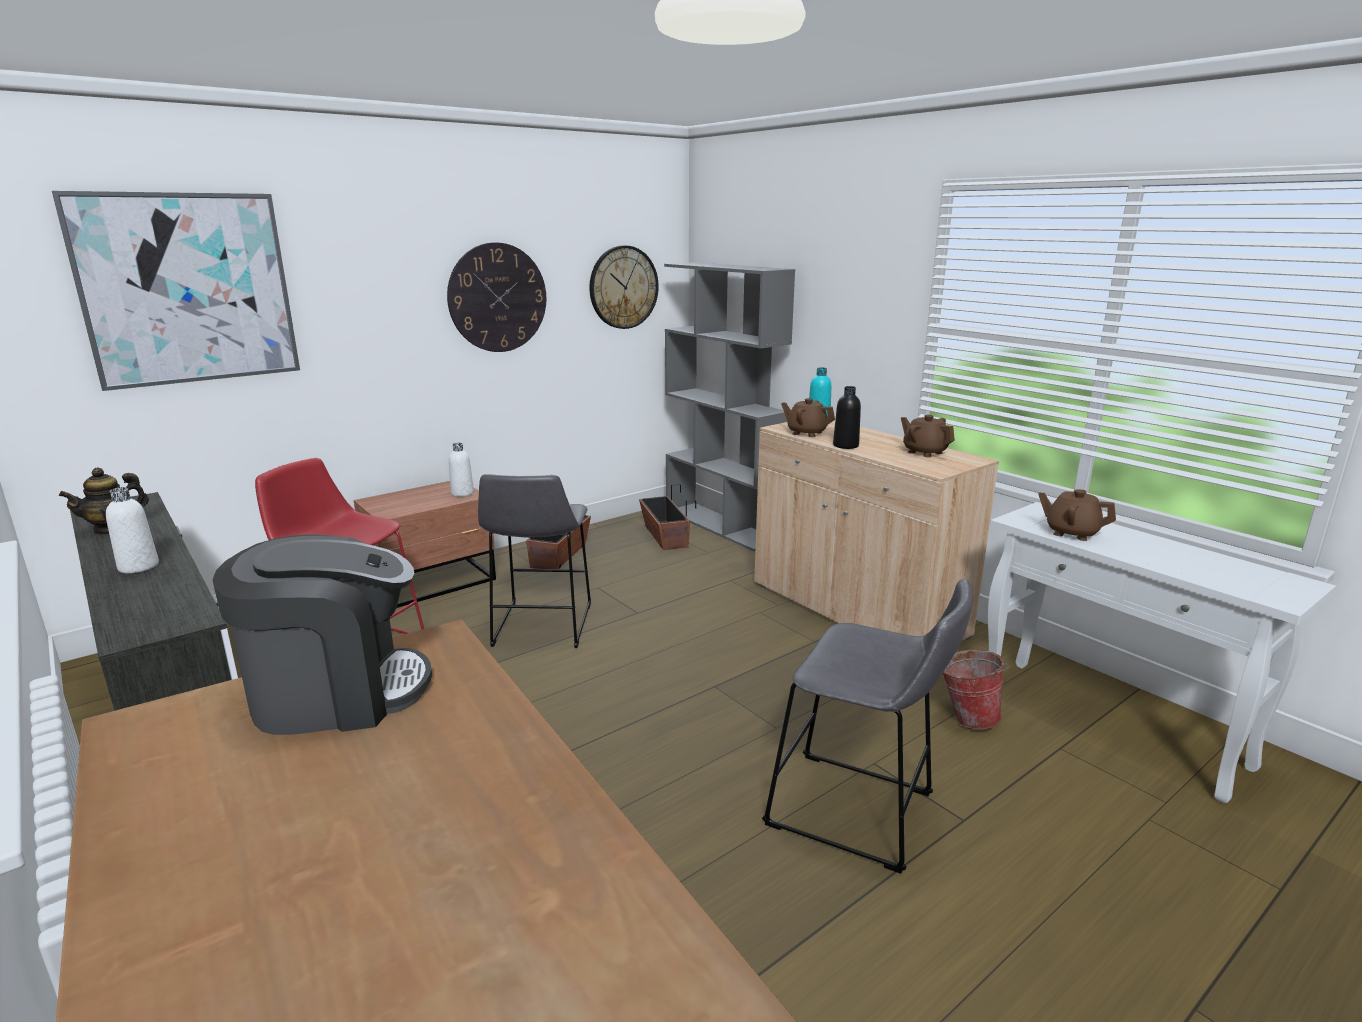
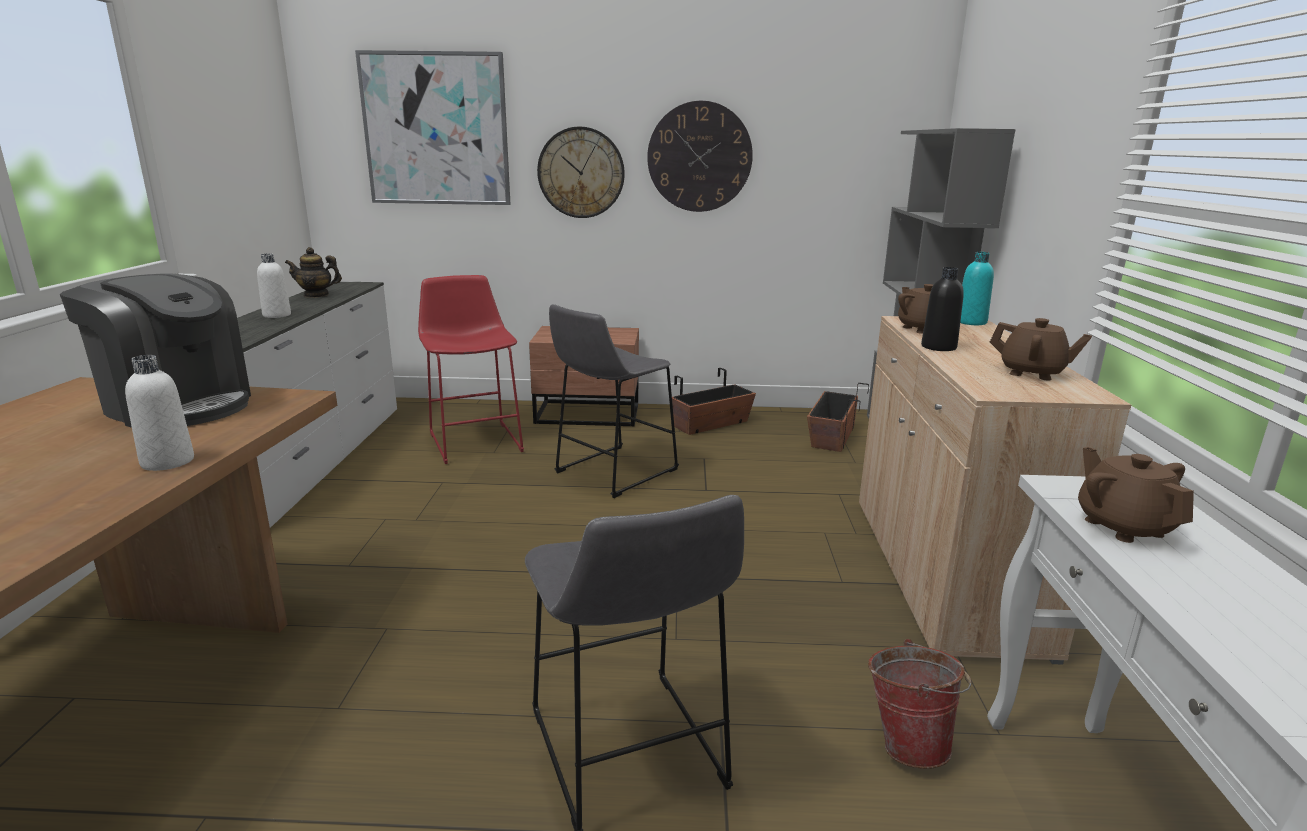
camera: 40 degrees right, 0 degrees up
(462, 493) = (619, 338): white bottle -> white bottle (167, 462)
(623, 287) = (851, 157): wall clock -> wall clock (581, 173)
(924, 452) = (1032, 373): brown teapot -> brown teapot turned 120 degrees clockwise

